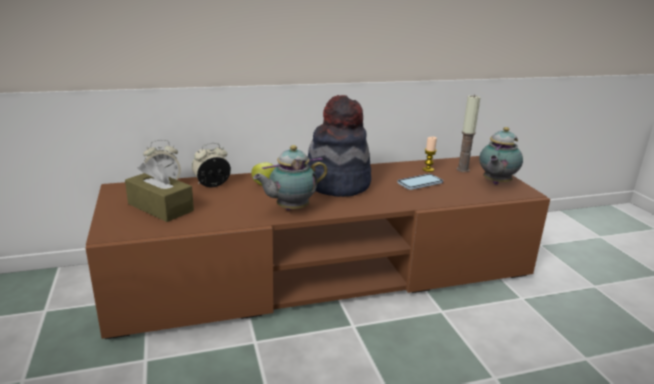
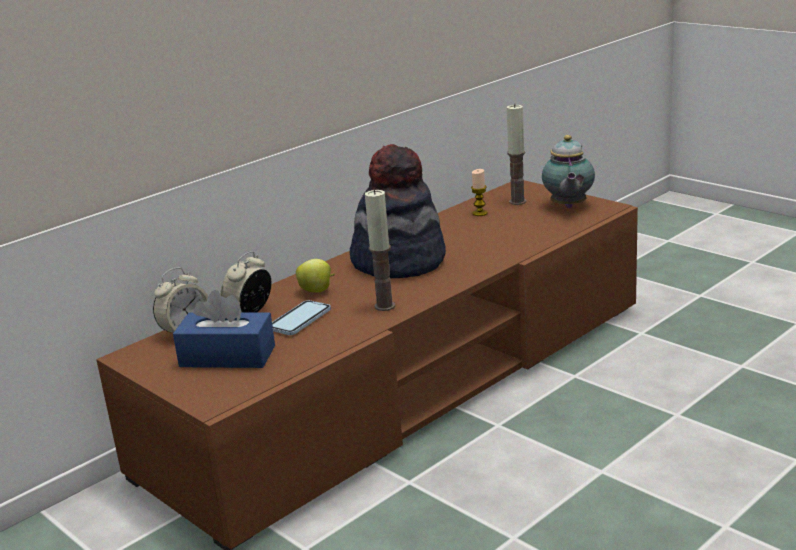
camera: 25 degrees left, 0 degrees up
(160, 207) = (227, 356): brown tissue box -> blue tissue box
(290, 209) = (384, 306): teapot -> candle
(420, 183) = (489, 232): phone -> phone (300, 320)

